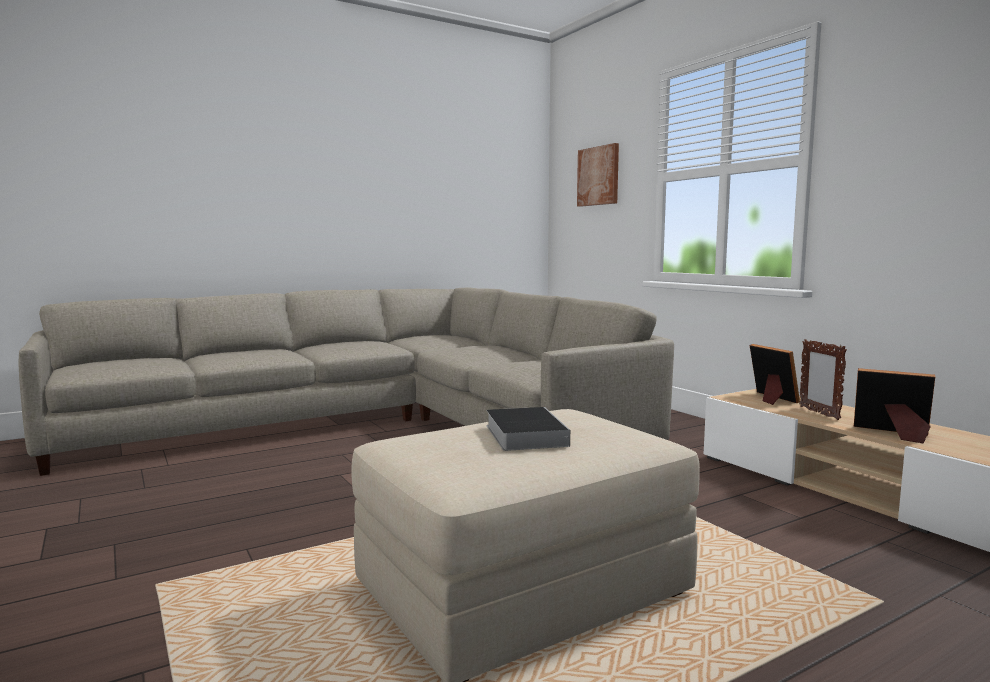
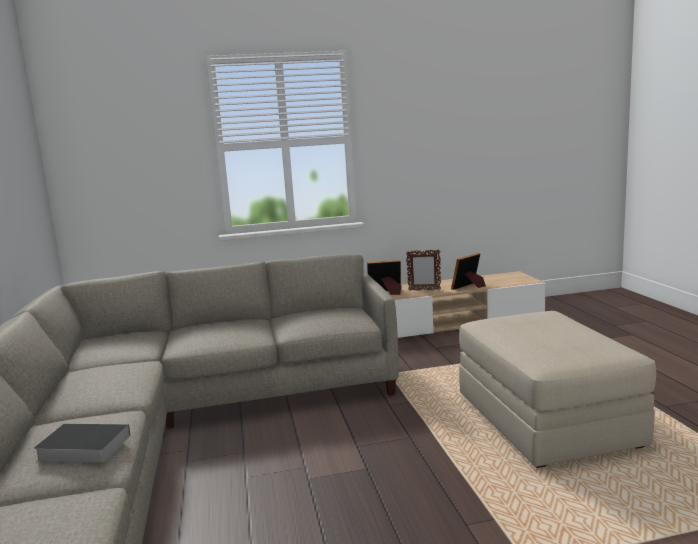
camera: 70 degrees left, 5 degrees up
(524, 434) = (540, 333): book -> book (81, 448)
(598, 176) = (133, 144): picture -> none

